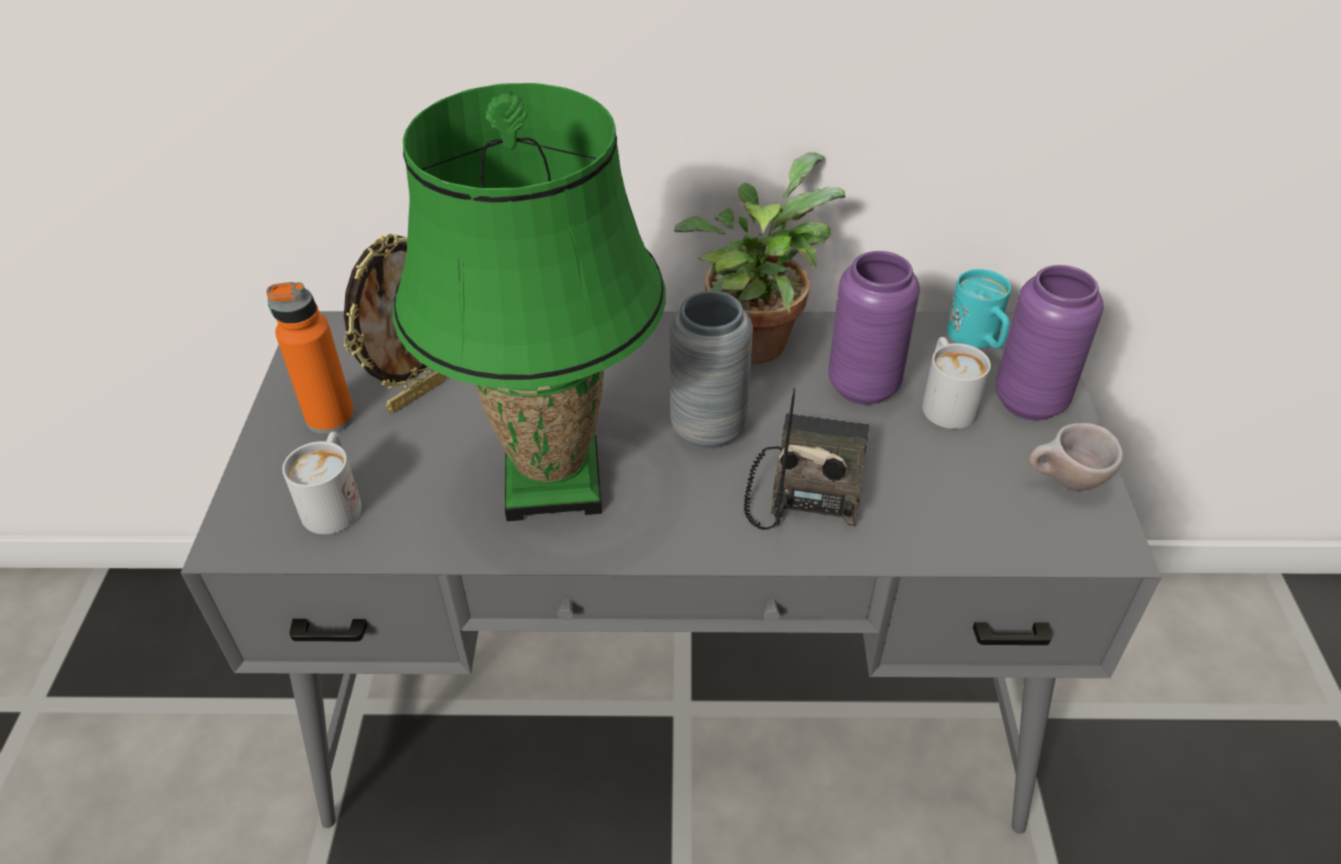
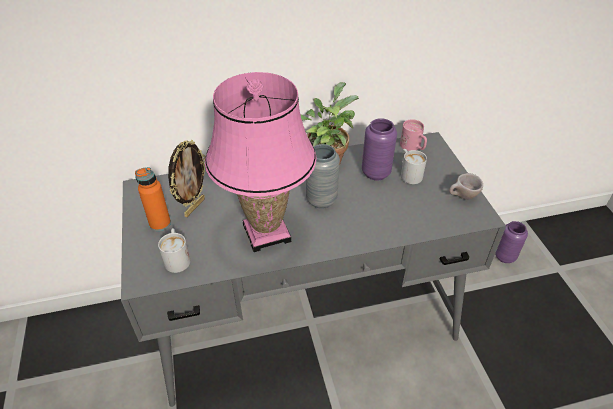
camera: 15 degrees left, 0 degrees up
(552, 483) = (266, 233): green table lamp -> pink table lamp
(806, 484) = (367, 215): radio -> none
(978, 340) = (413, 147): turquoise mug -> pink mug
(1029, 401) = (439, 168): purple vase -> purple vase (504, 257)

